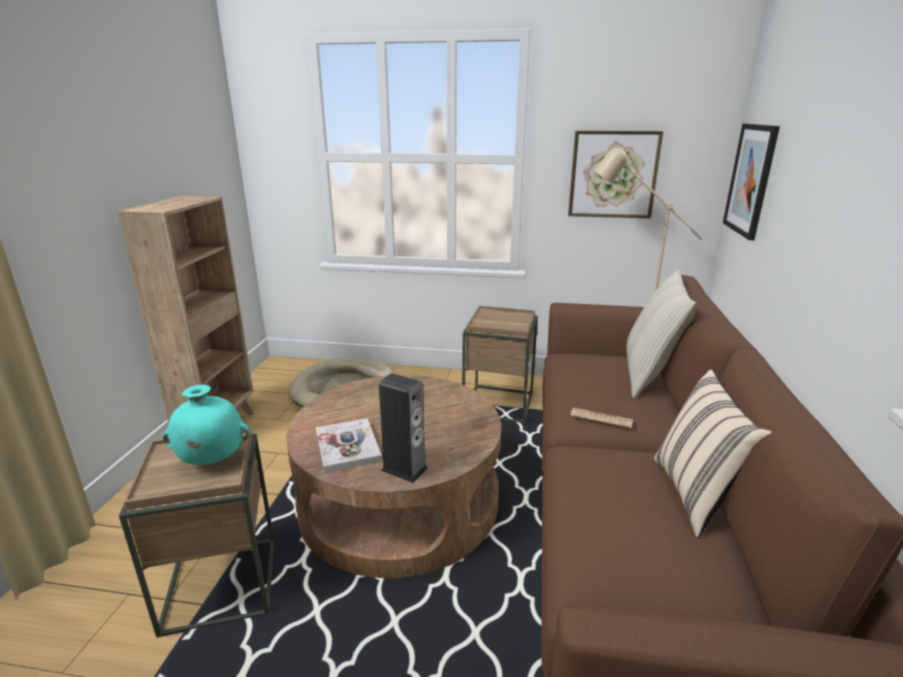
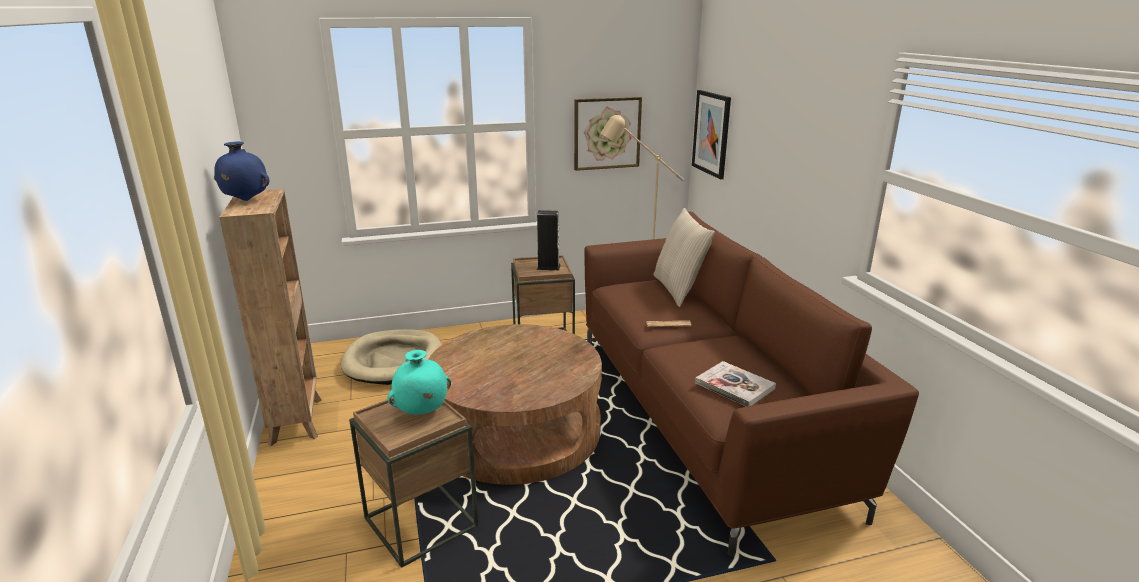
camera: 25 degrees left, 0 degrees up
(168, 202) = (245, 200): none -> blue vase
(347, 446) = (493, 386): book -> book (734, 386)
(404, 469) = (550, 390): speaker -> speaker (548, 267)
(696, 495) = (751, 354): beige pillow -> none

